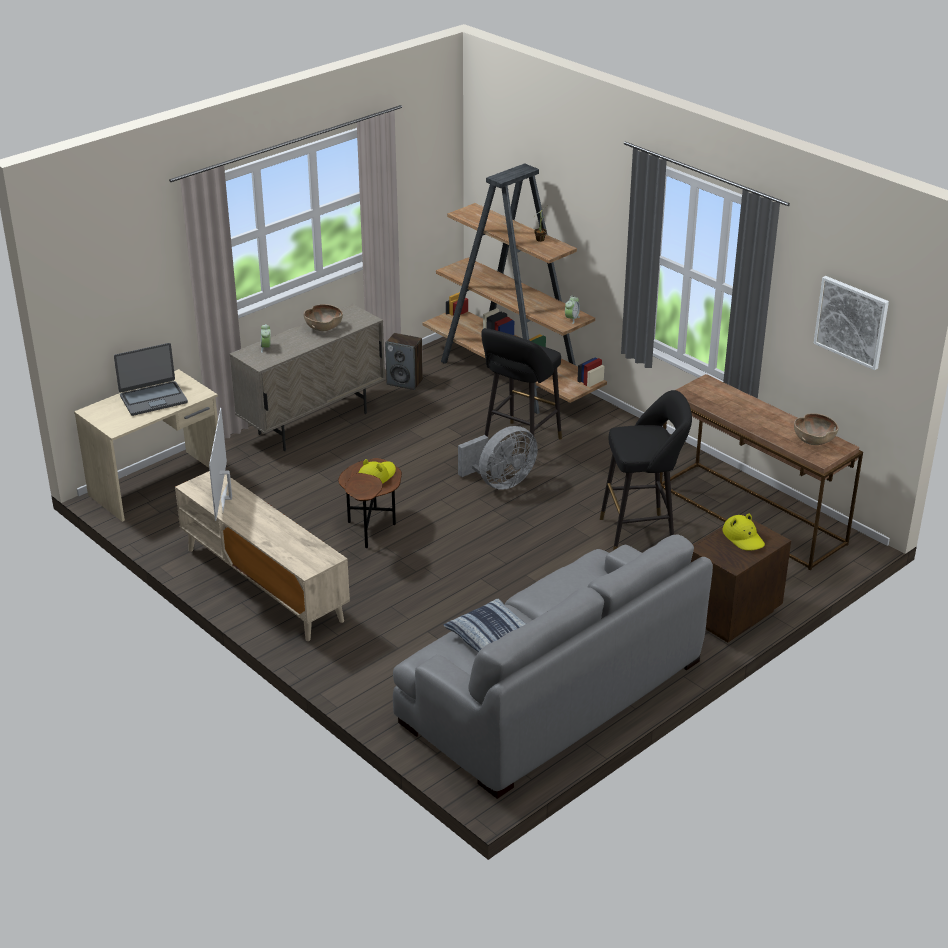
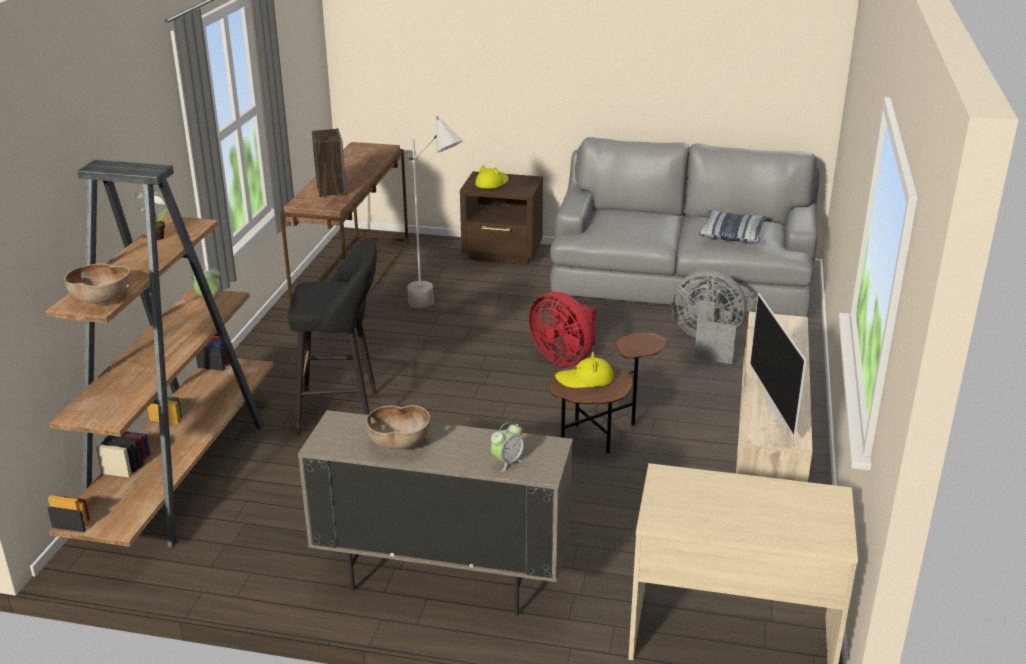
camera: 125 degrees left, 5 degrees down
(153, 399) = (731, 506): laptop -> none
(226, 498) = (776, 408): television -> television turned 120 degrees clockwise
(405, 382) = (257, 553): speaker -> speaker (331, 190)
(489, 560) = (564, 358): none -> red fan
(500, 482) = (431, 397): grey fan -> grey fan (707, 343)
(642, 534) = (436, 308): black stool -> grey floor lamp
(813, 440) = (360, 153): brown bowl -> brown bowl (101, 300)
(851, 322) = (300, 54): picture -> none

